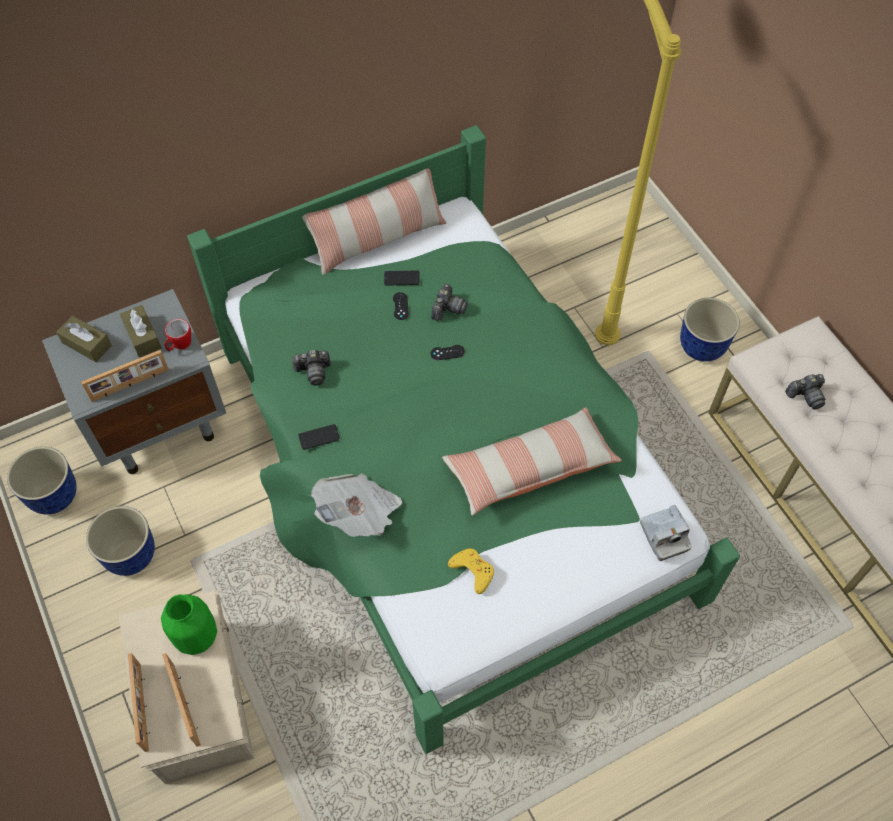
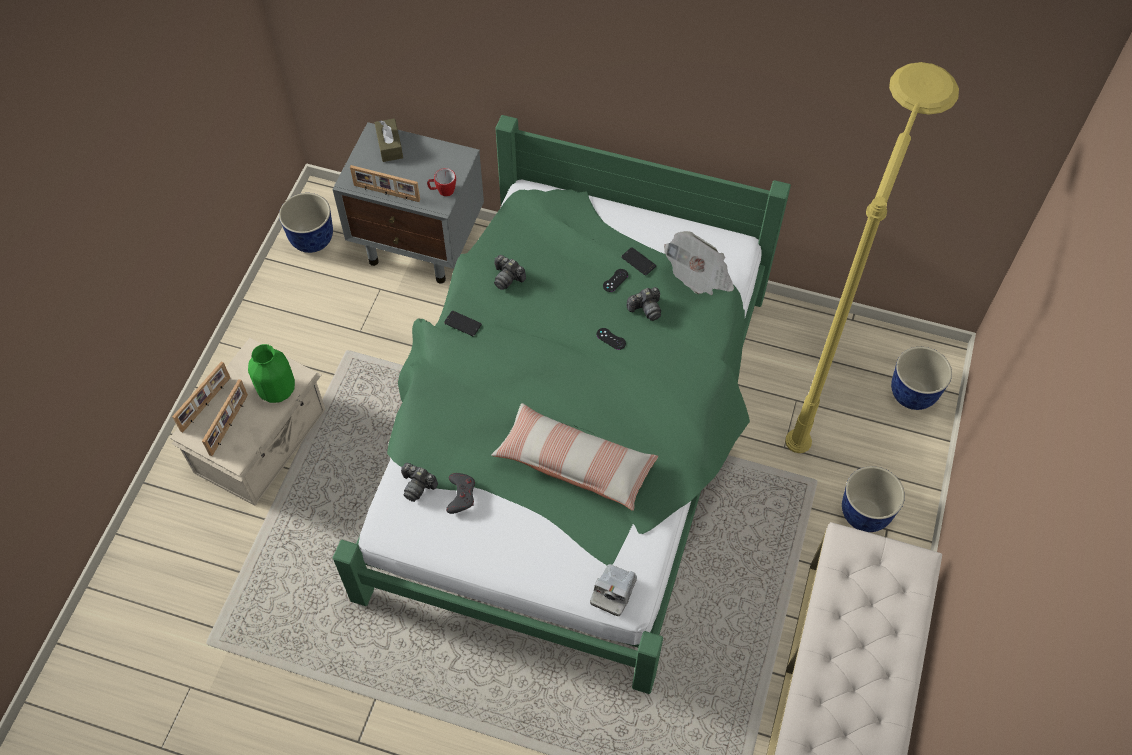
camera: 45 degrees right, 0 degrees up
(130, 556) = (315, 317): planter -> planter (911, 394)
(143, 336) = (427, 167): brown tissue box -> none
(359, 513) = (433, 394): newspaper -> newspaper (698, 276)
(378, 239) = (656, 221): pillow -> none
(472, 571) = (461, 495): yellow game controller -> grey game controller
(806, 396) = (851, 599): camera -> camera (417, 486)

